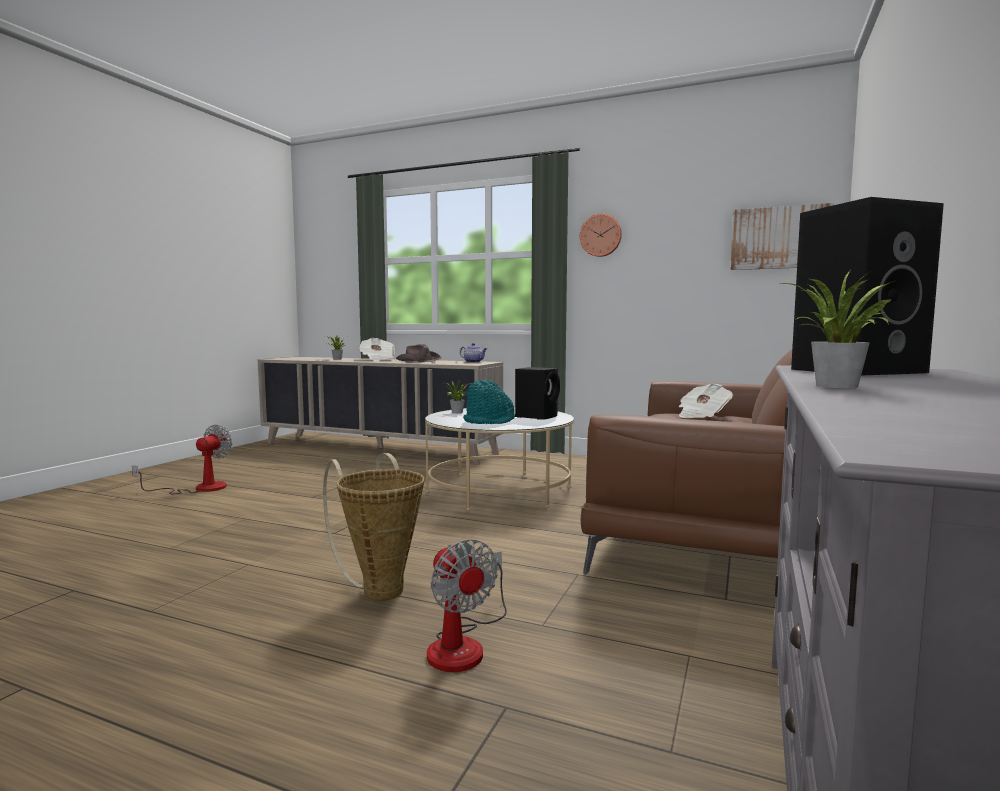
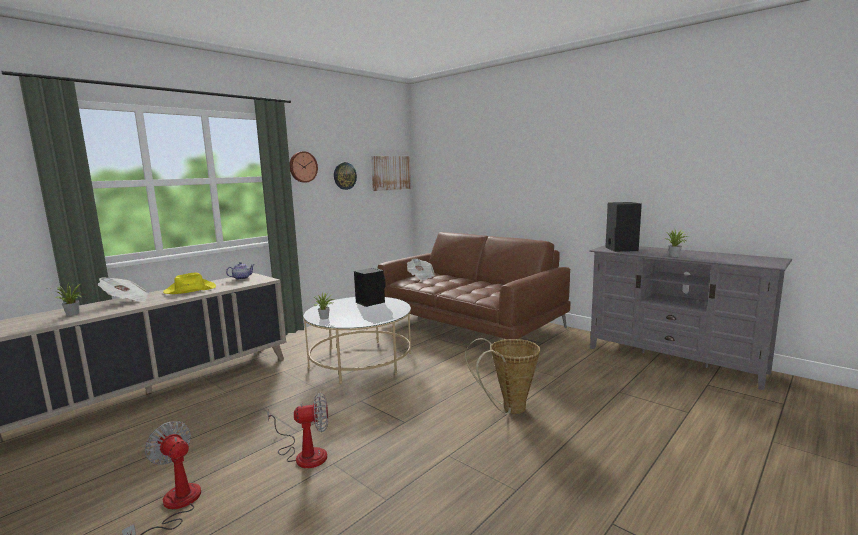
camera: 70 degrees left, 5 degrees up
(418, 361) = (189, 290): brown hat -> yellow hat
(464, 644) = (573, 394): fan -> fan (304, 454)
(489, 421) = (376, 313): turquoise hat -> none
(672, 246) = (344, 176): none -> wall clock

